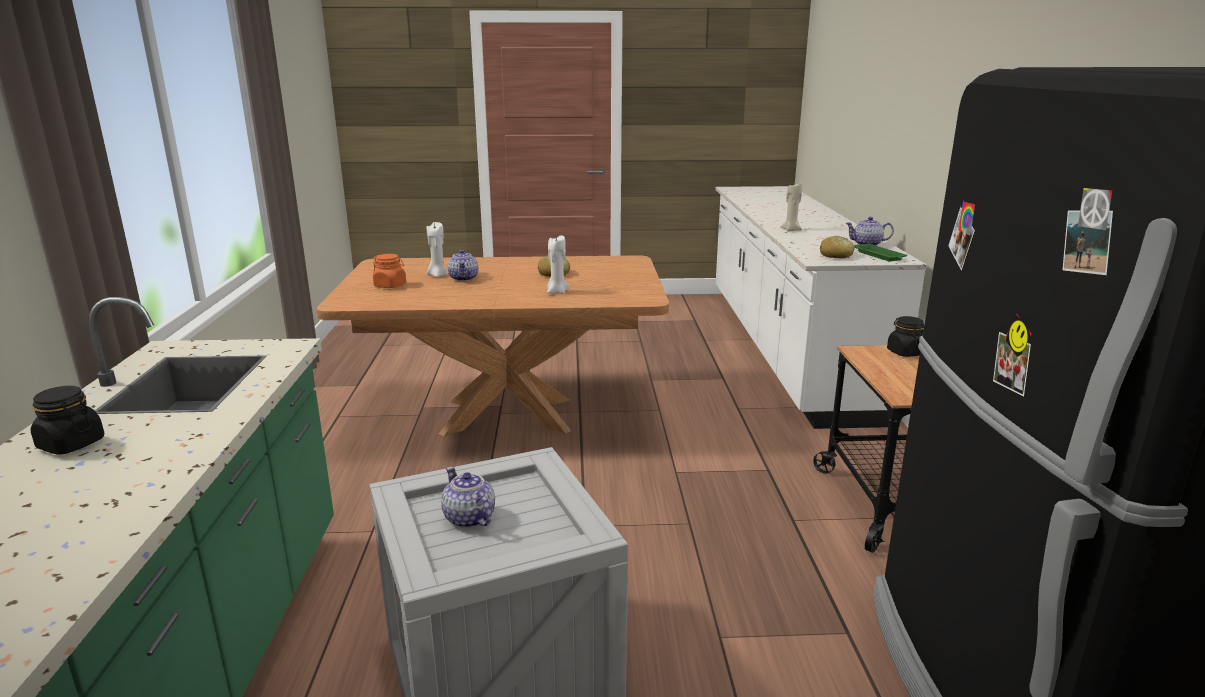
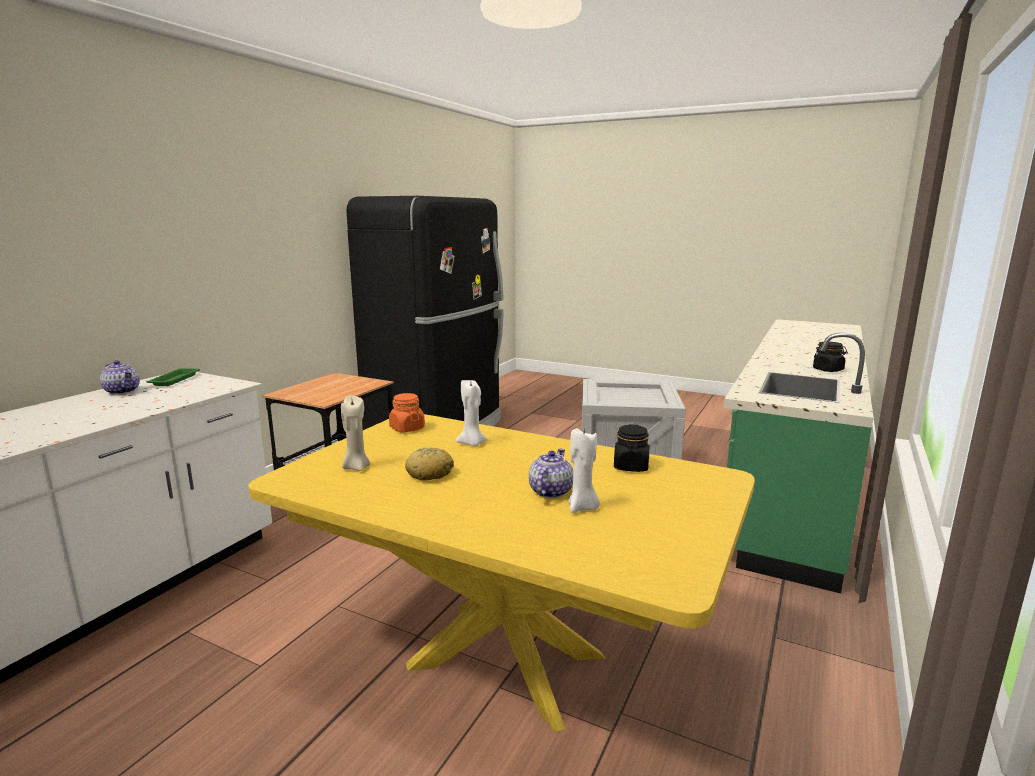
camera: 150 degrees left, 5 degrees down
(390, 285) = (659, 499): orange jar -> orange jar (407, 428)
(469, 518) = (639, 398): teapot -> none
(508, 416) = (505, 659): brown dining table -> yellow dining table
(791, 230) = (73, 425): beige candle -> beige candle (356, 467)
(836, 255) = (201, 386): bread -> none
(905, 352) = (304, 396): black jar -> black jar (631, 466)

